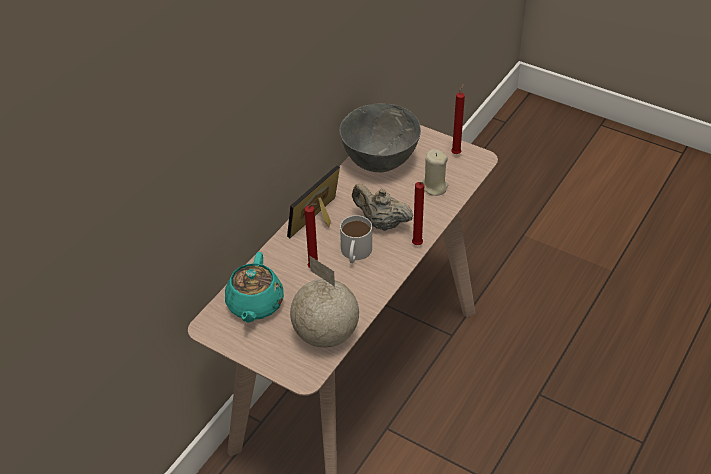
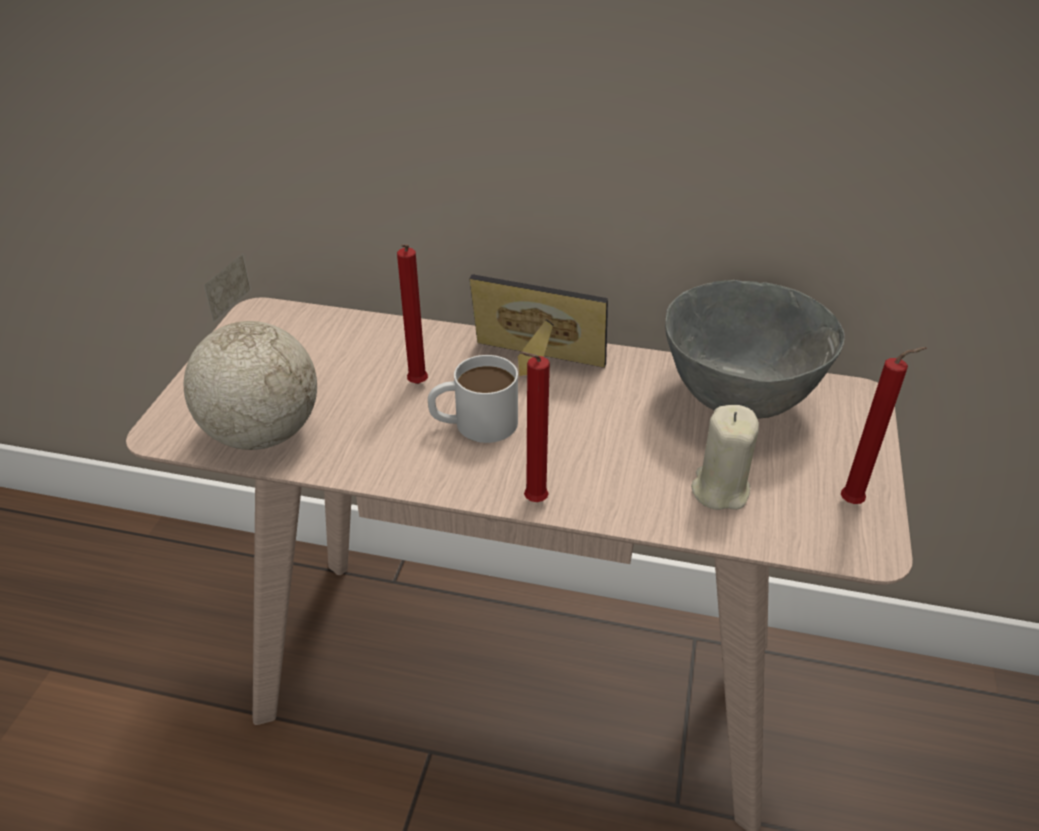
camera: 70 degrees right, 5 degrees down
(255, 305) = (313, 344): turquoise teapot -> none
(381, 223) = (570, 438): beige teapot -> none

